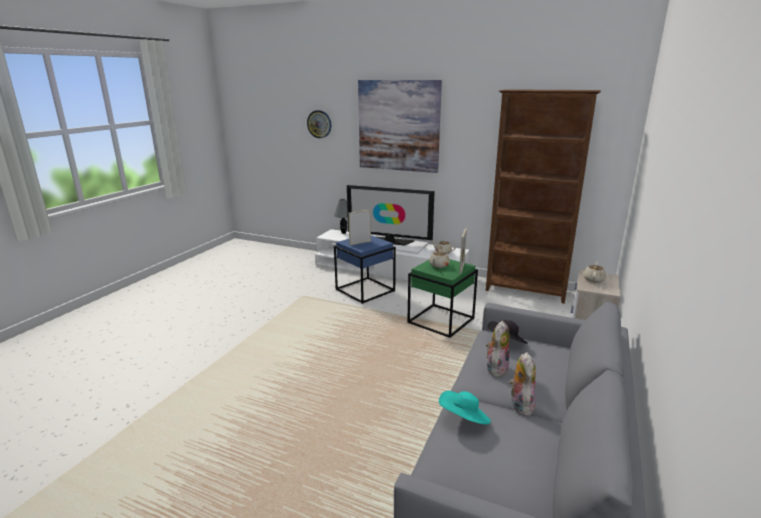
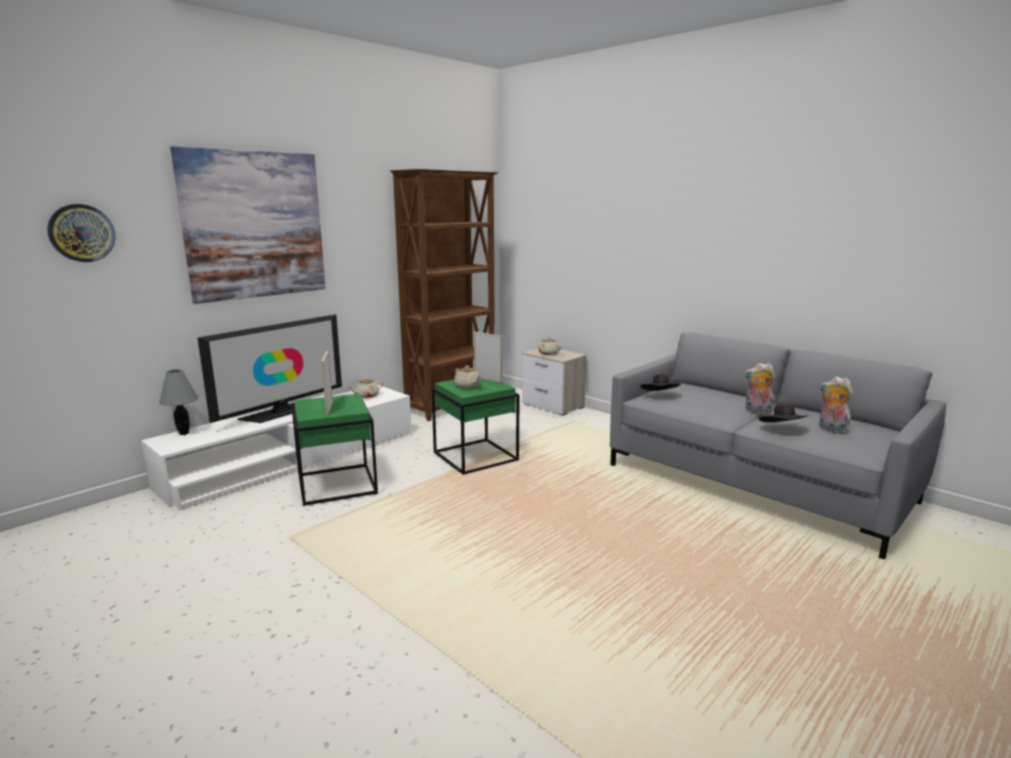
camera: 70 degrees left, 5 degrees down
(365, 290) = (338, 485): blue side table -> green side table
(464, 419) = (782, 429): turquoise hat -> black hat
(496, 368) = (704, 407): plush toy -> plush toy (831, 430)

